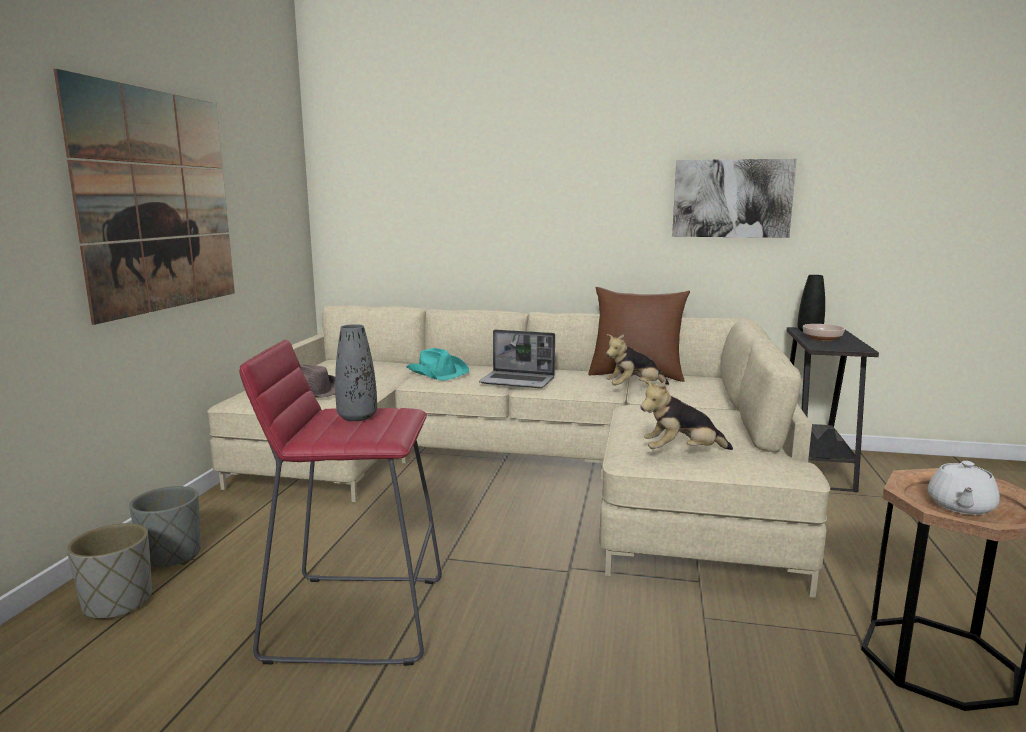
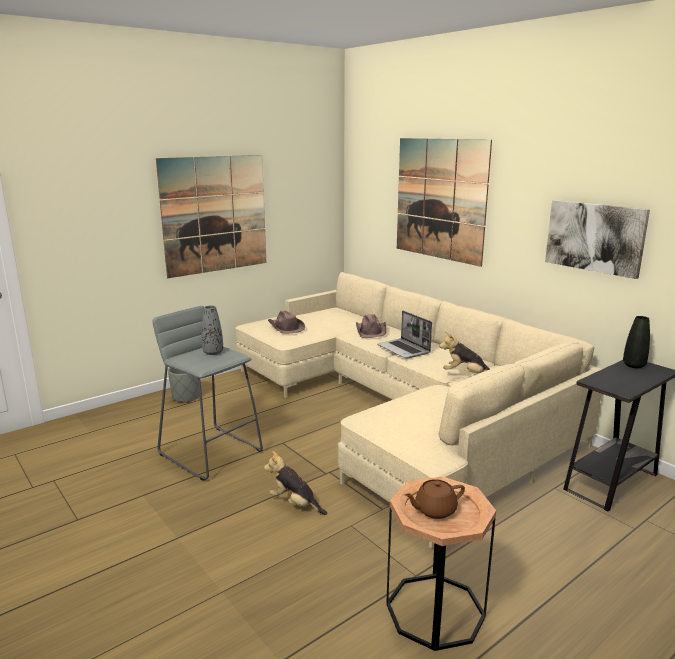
camera: 40 degrees right, 5 degrees up
(118, 603) = (148, 410): grey planter -> none
(355, 617) = (211, 452): red stool -> grey stool
(437, 372) = (371, 331): turquoise hat -> brown hat
(499, 177) = (440, 199): none -> picture
(636, 375) = (492, 365): brown pillow -> none
(681, 453) = (390, 424): plush toy -> plush toy (295, 504)
(823, 339) = (620, 375): bowl -> none
(960, 506) = (434, 510): white teapot -> brown teapot

